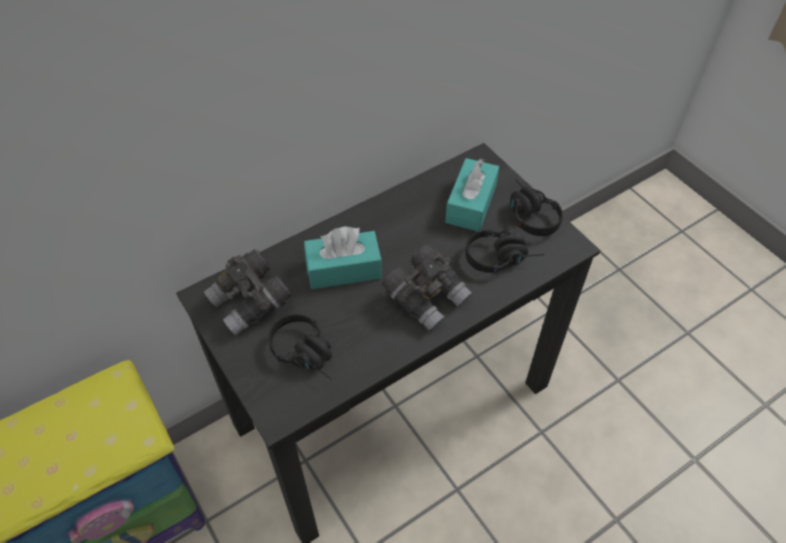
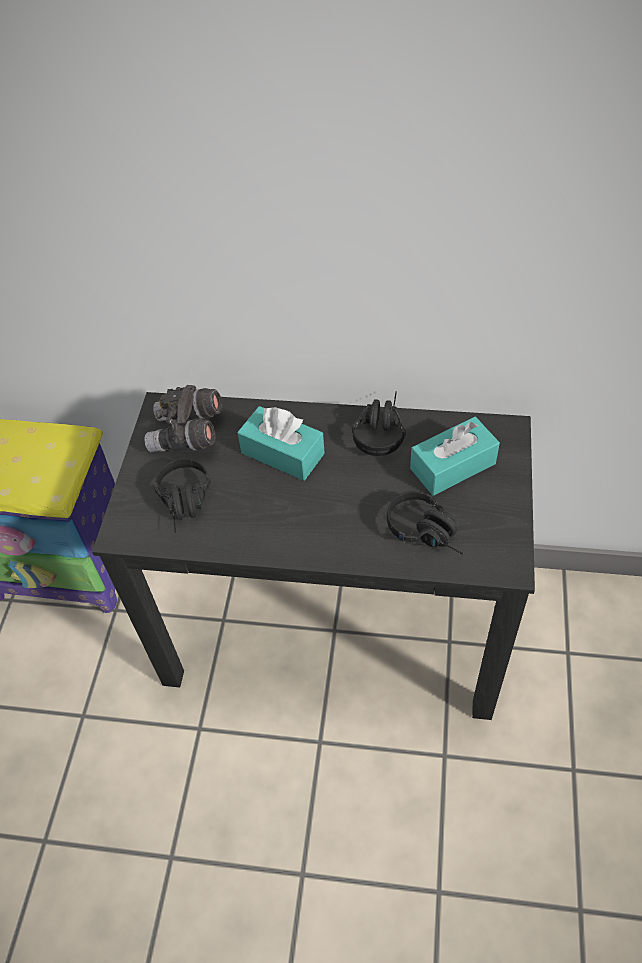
camera: 45 degrees right, 0 degrees up
(427, 297) = (324, 522): grey binoculars -> none
(528, 214) = (497, 510): black headphones -> black headphones (380, 430)

